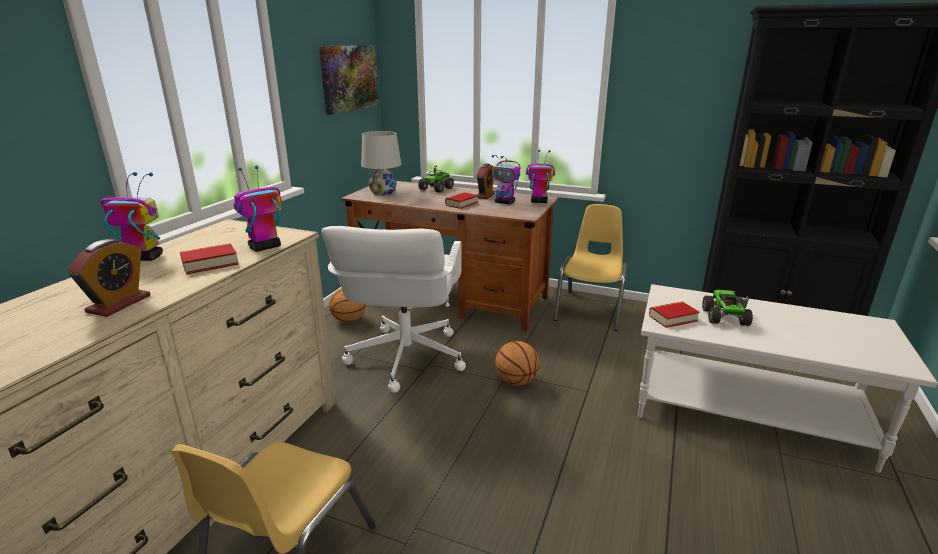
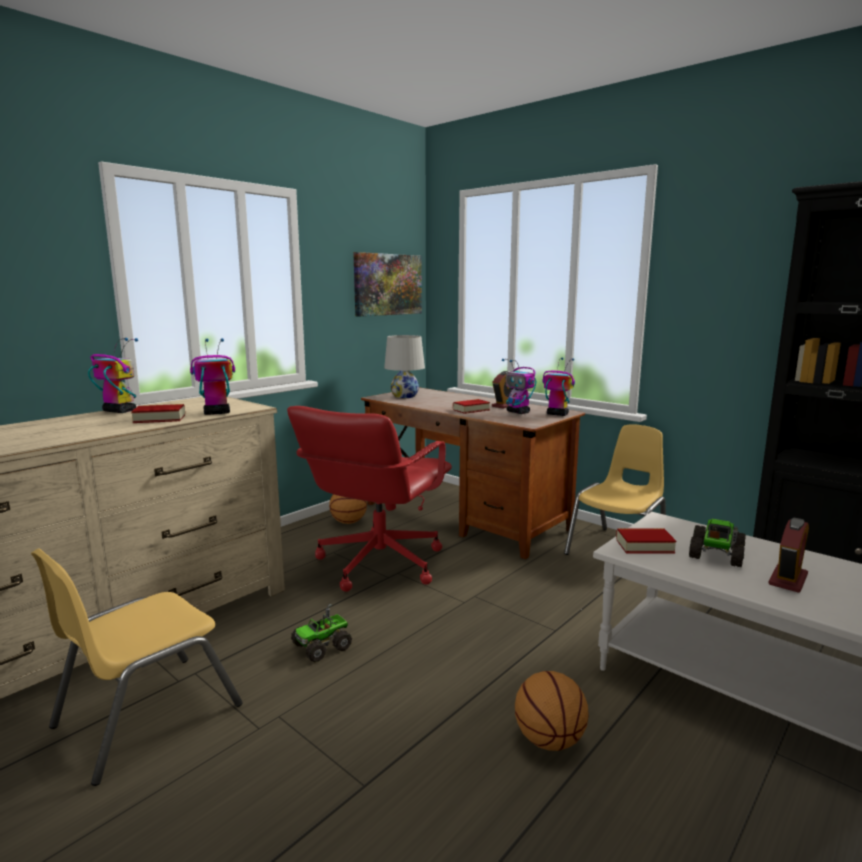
camera: 20 degrees right, 10 degrees down
(119, 304) = (60, 434): alarm clock -> alarm clock (788, 579)
(405, 358) = (378, 563): white office chair -> red office chair
(436, 189) = (461, 397): toy truck -> toy truck (322, 646)
(515, 381) = (478, 605): basketball -> basketball (548, 740)

